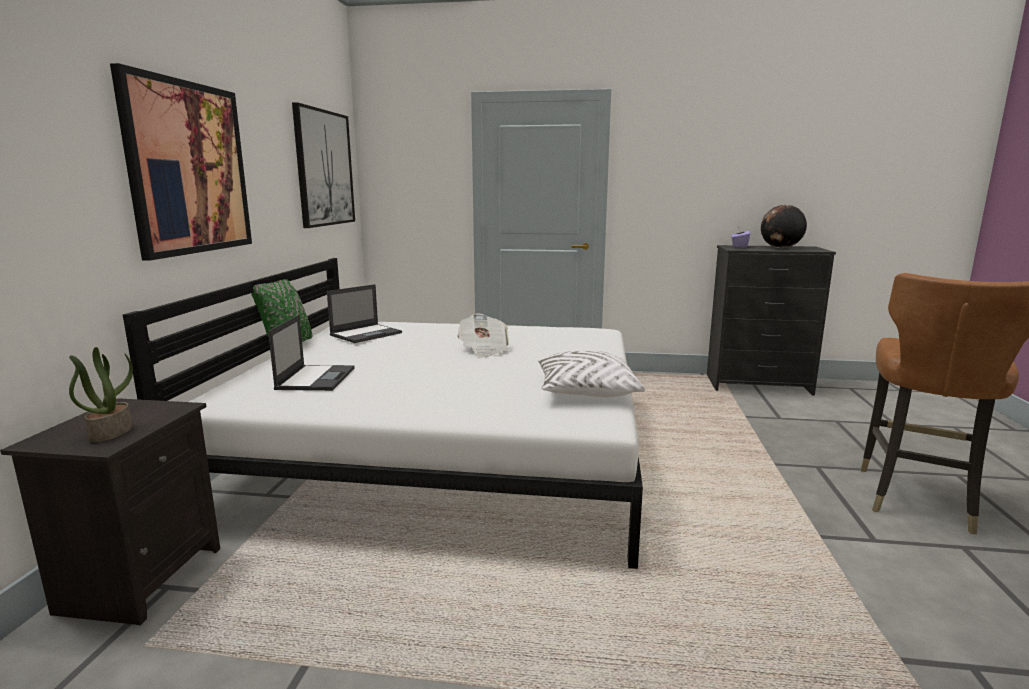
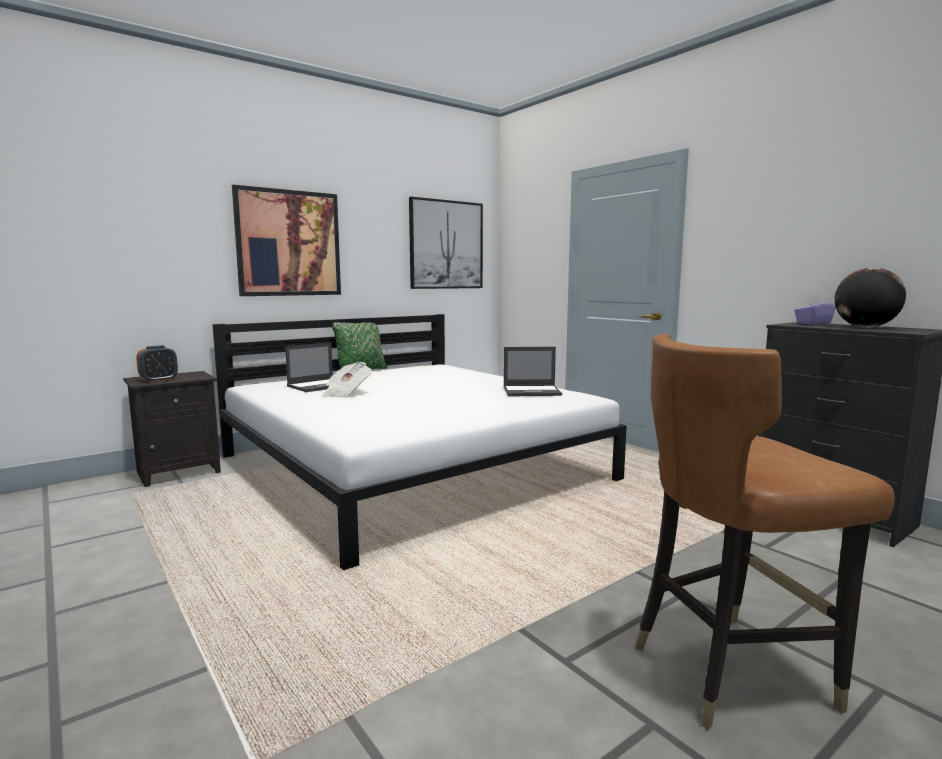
camera: 45 degrees right, 5 degrees down
(110, 432) = (159, 380): potted plant -> alarm clock
(366, 334) = (418, 371): laptop -> laptop (532, 391)
(484, 350) = (453, 391): newspaper -> newspaper (346, 392)
(586, 391) = (420, 424): white pillow -> none

